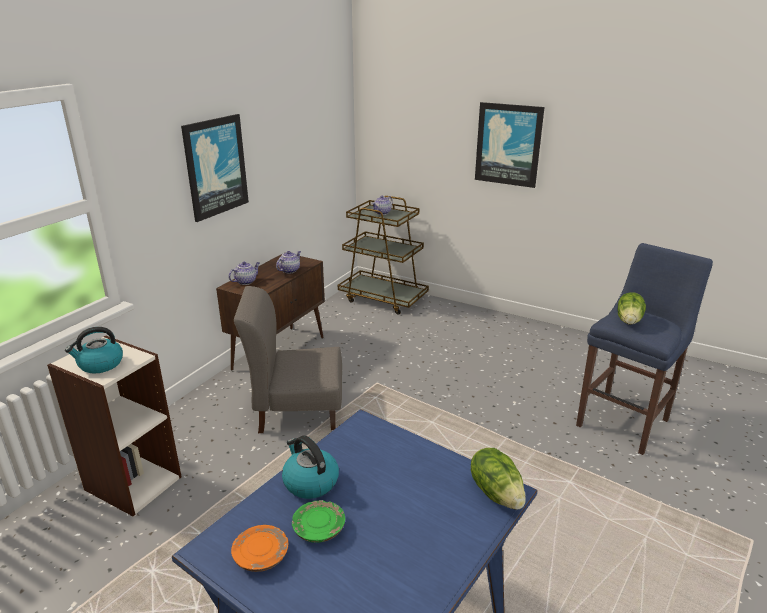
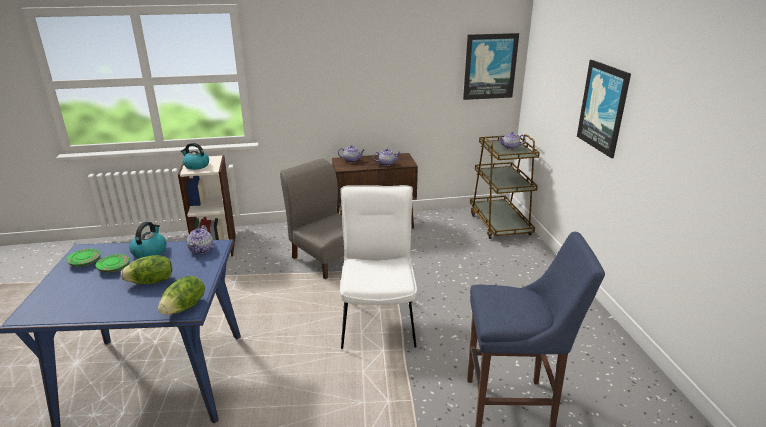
camera: 50 degrees right, 0 degrees up
(215, 166) = (346, 73): picture -> picture (490, 66)
(261, 555) = (85, 262): orange plate -> green plate
(361, 438) = (201, 250): none -> teapot
(443, 429) = (378, 318): none -> white chair
(629, 320) = (506, 297): lettuce -> lettuce (151, 282)

